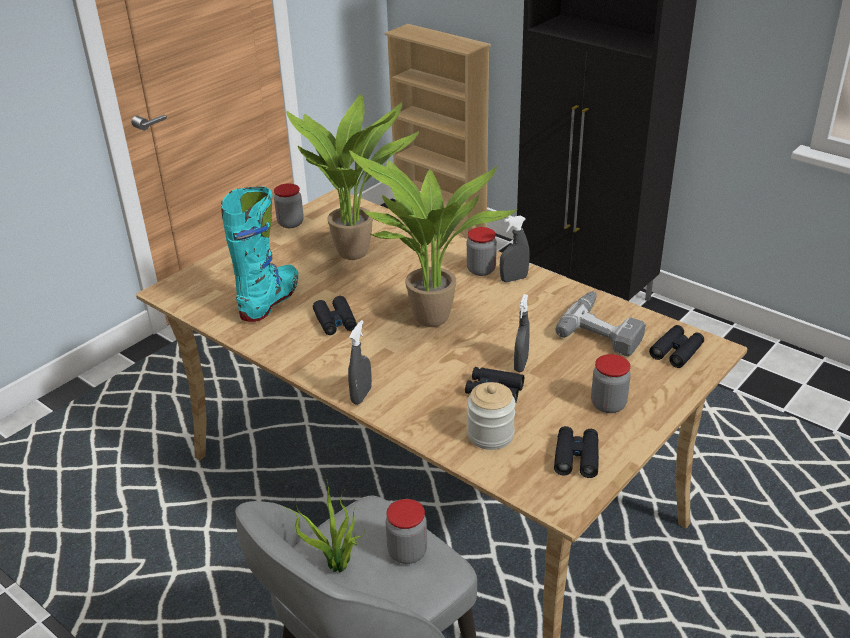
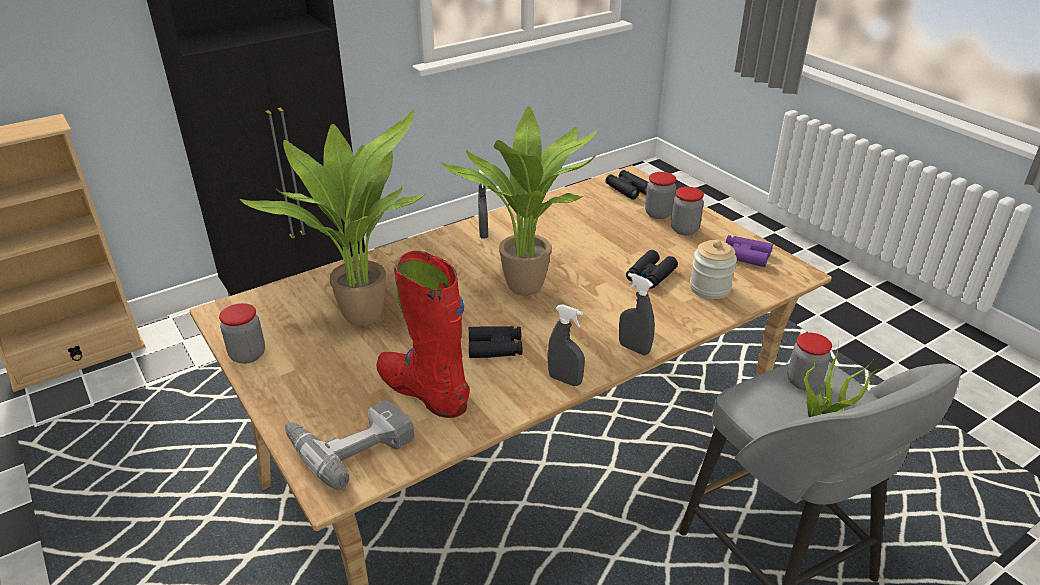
camera: 75 degrees left, 0 degrees up
(270, 301) = (423, 391): turquoise boot -> red boot
(481, 270) = (455, 246): jar -> jar (658, 214)
(521, 364) = (618, 255): grey spray bottle -> grey spray bottle (565, 380)
(576, 457) = (745, 256): black binoculars -> purple binoculars
(605, 329) = (585, 209): power drill -> power drill (349, 443)

